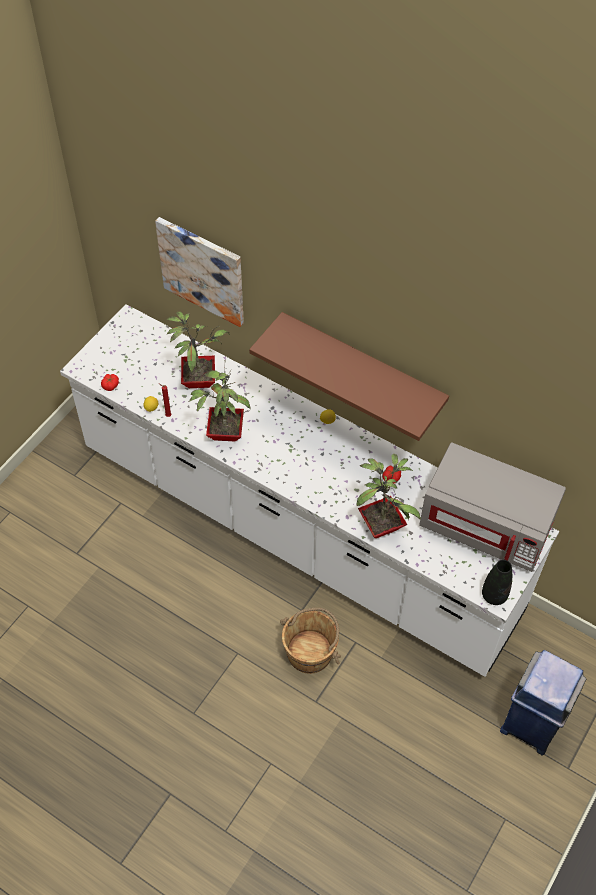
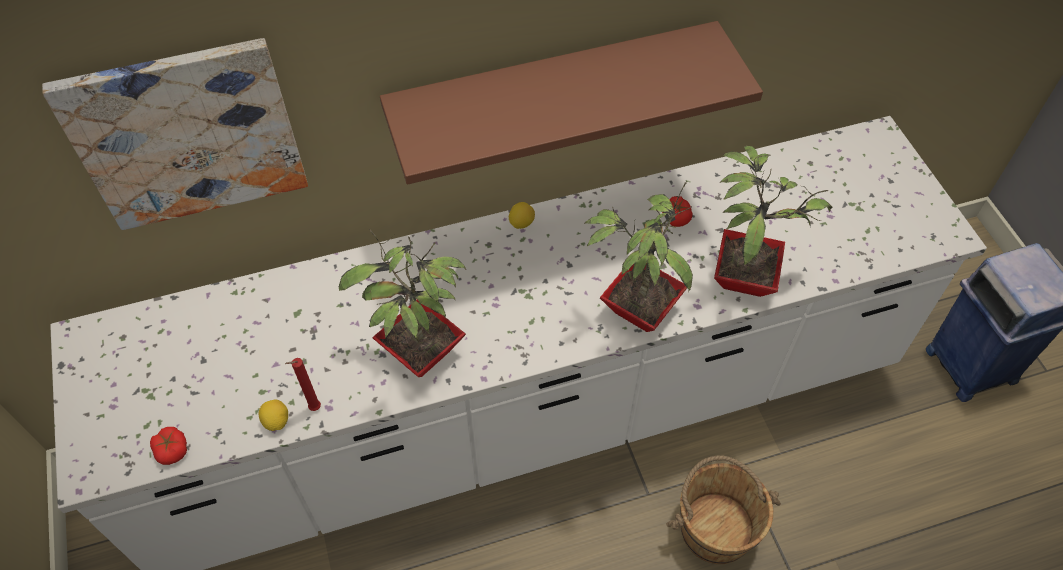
camera: 50 degrees left, 0 degrees up
(199, 379) = (293, 322): potted plant -> potted plant (637, 308)
(486, 526) = (830, 174): grey microwave -> none
(494, 595) = (941, 234): black vase -> none

